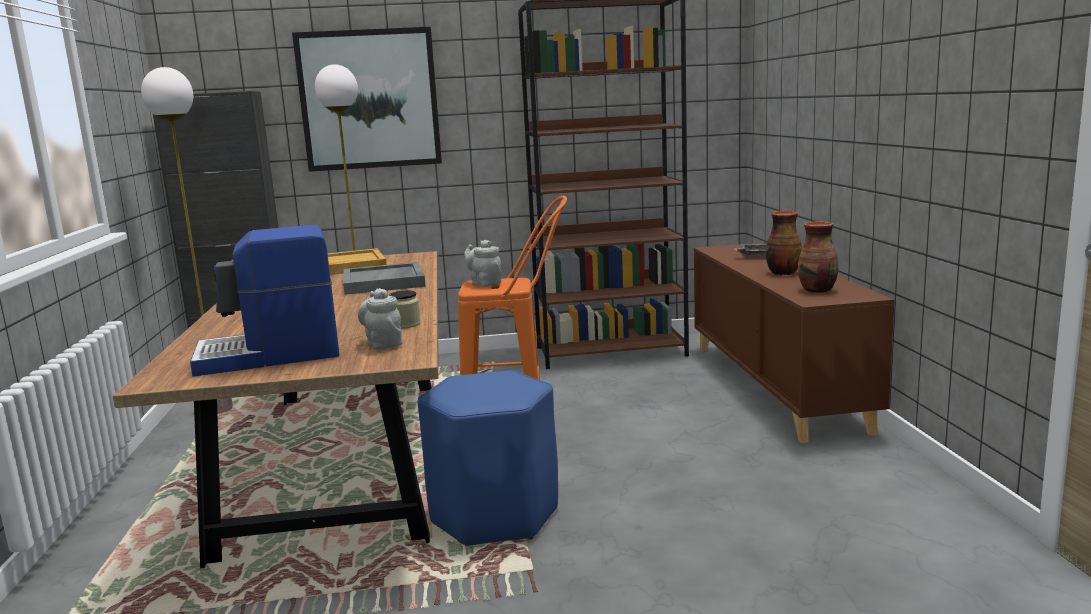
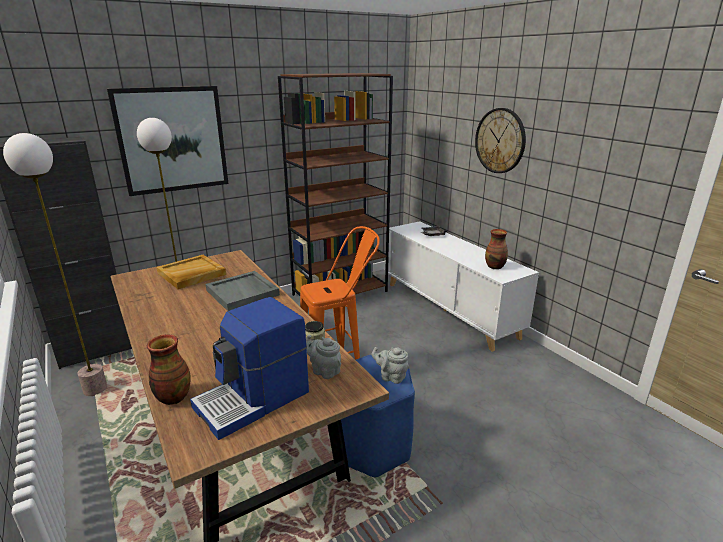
camera: 25 degrees left, 10 degrees up
(484, 283) = (318, 288): grey teapot -> grey teapot (391, 377)
(775, 386) = (449, 309): brown cabinet -> white cabinet
(782, 273) = (461, 251): vase -> vase (173, 397)
(844, 76) = (500, 141): none -> wall clock

